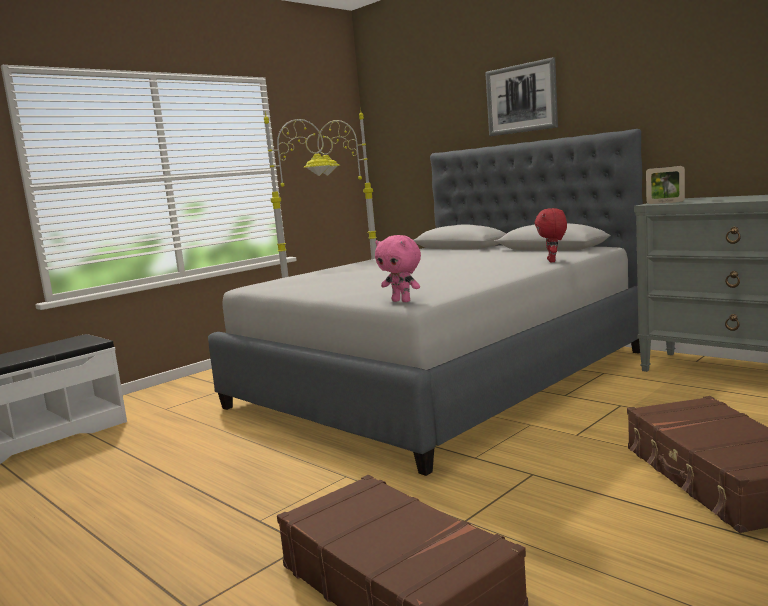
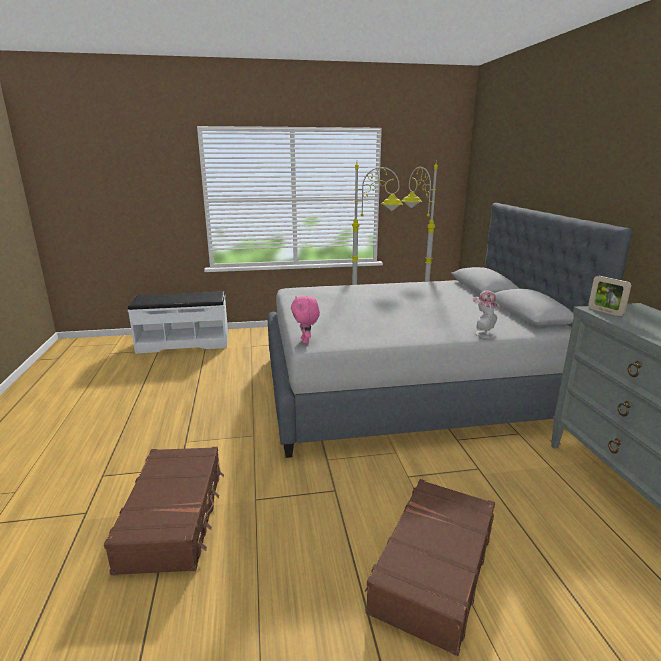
camera: 35 degrees right, 10 degrees up
(521, 98) = (562, 170): picture -> none
(552, 261) = (482, 334): red plush toy -> hat

